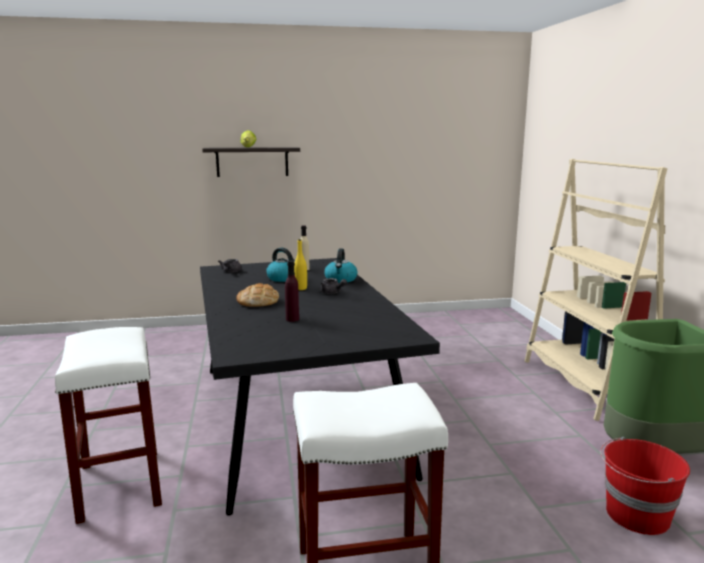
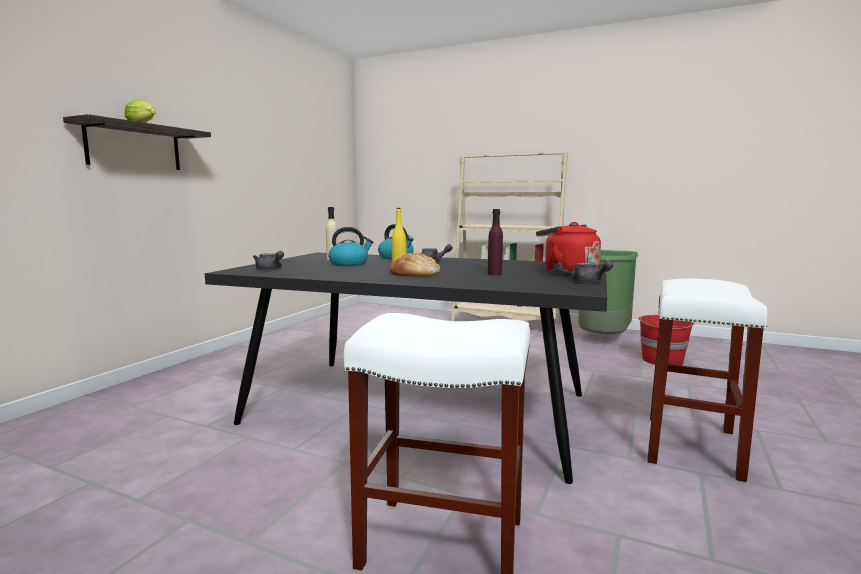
camera: 55 degrees left, 5 degrees down
(285, 352) = (589, 282): none -> grey teapot
(331, 339) = (567, 273): none -> red kettle

